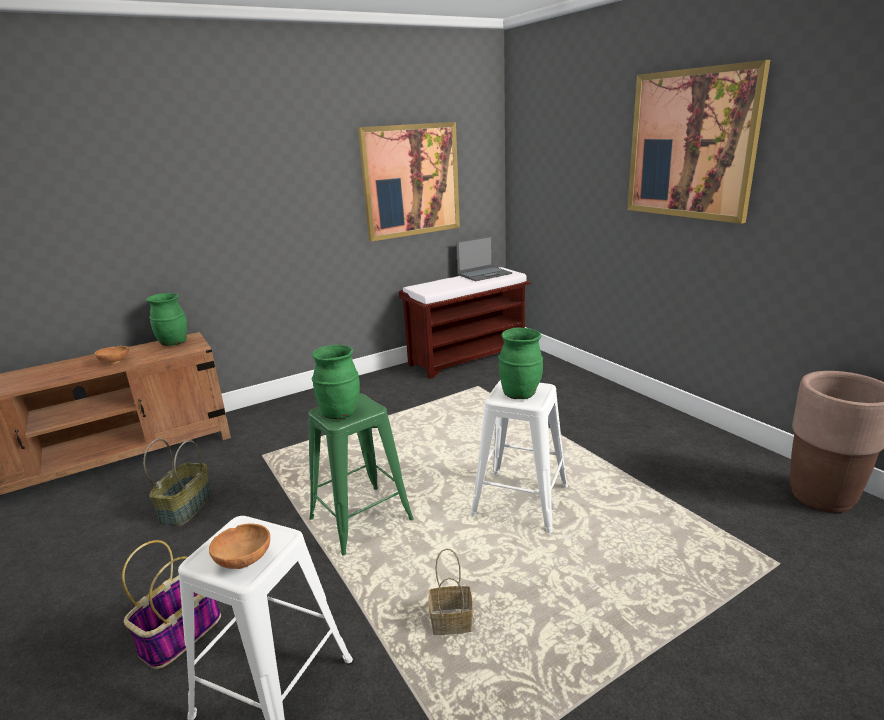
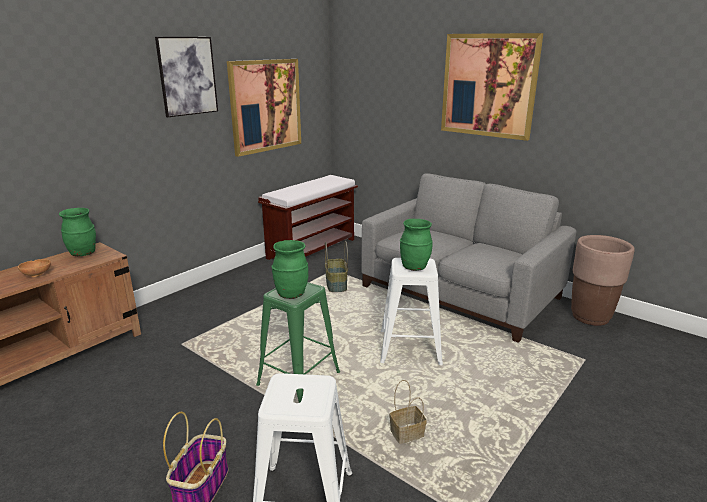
camera: 20 degrees left, 0 degrees up
(186, 507) = (137, 395): basket -> basket (335, 284)
(245, 559) = (308, 400): brown bowl -> none
(306, 146) = (187, 76): none -> picture
(485, 274) = (322, 181): laptop -> none
(629, 434) = (459, 292): none -> grey sofa

